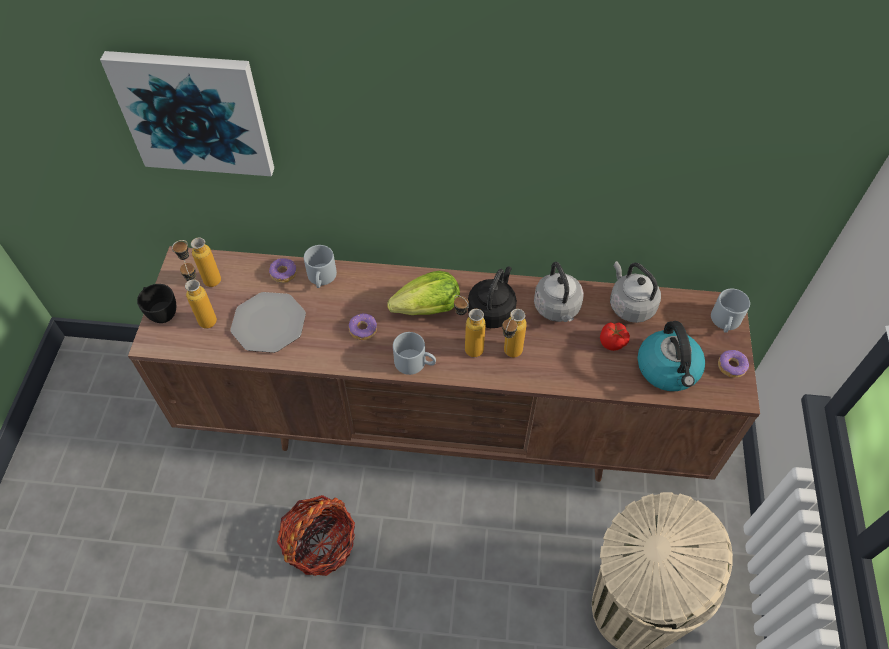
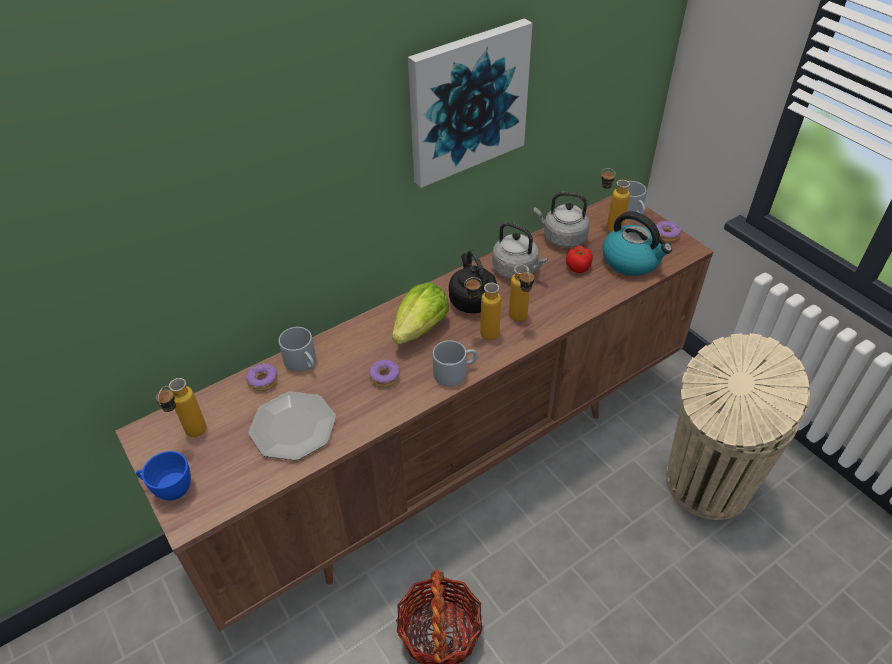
camera: 40 degrees left, 10 degrees down
(161, 312) = (169, 489): black cup -> blue cup
(195, 113) = (127, 228): picture -> picture (467, 102)
(206, 315) = (222, 461): bottle -> bottle (607, 227)

